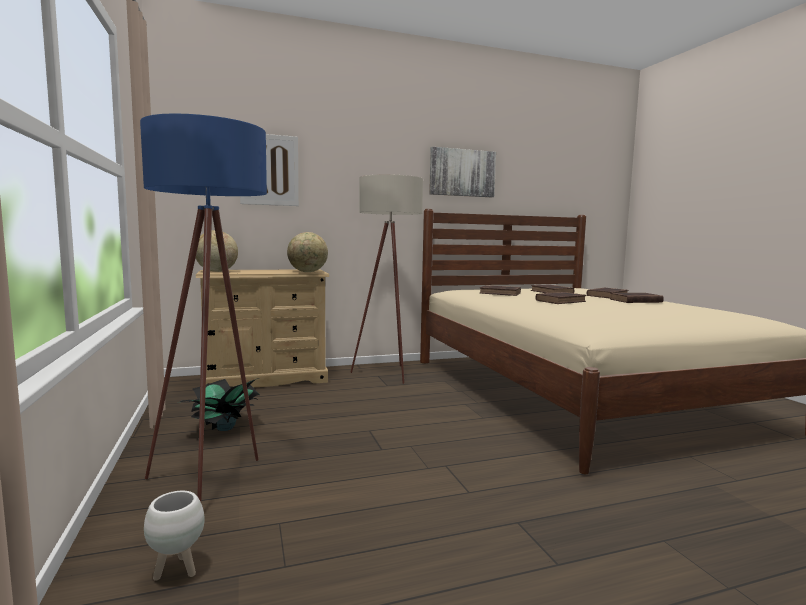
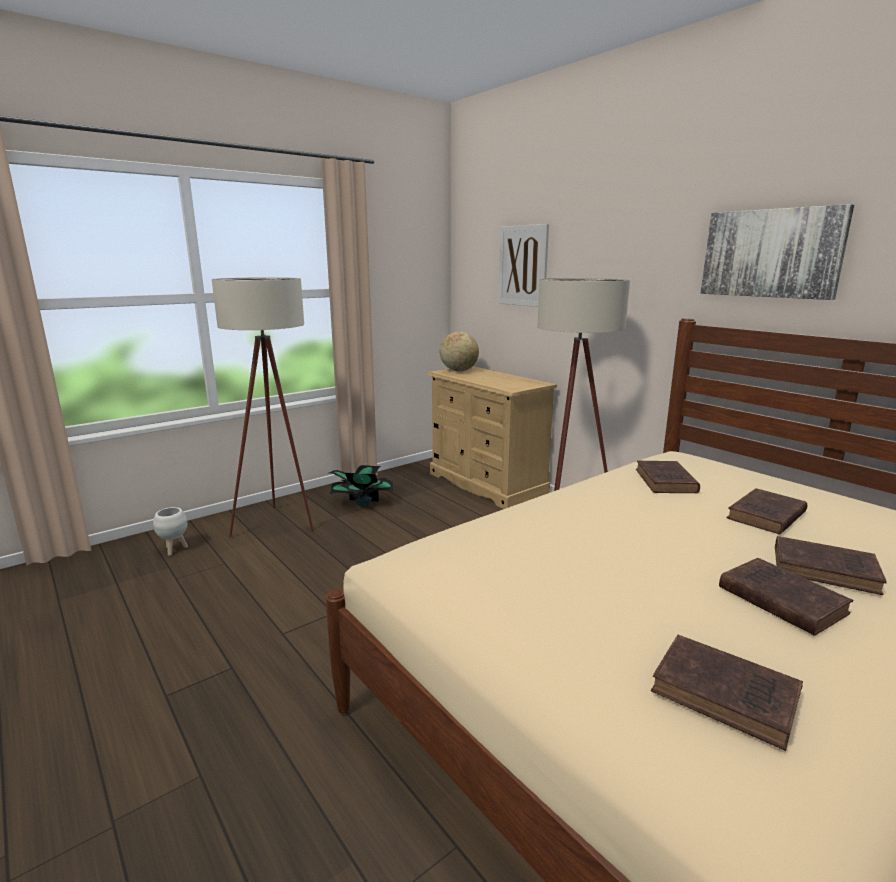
camera: 70 degrees right, 10 degrees up
(216, 478) = (280, 526): blue floor lamp -> beige floor lamp
(308, 272) = (508, 386): globe -> none
(561, 301) = (634, 526): brown book -> brown book (728, 696)

